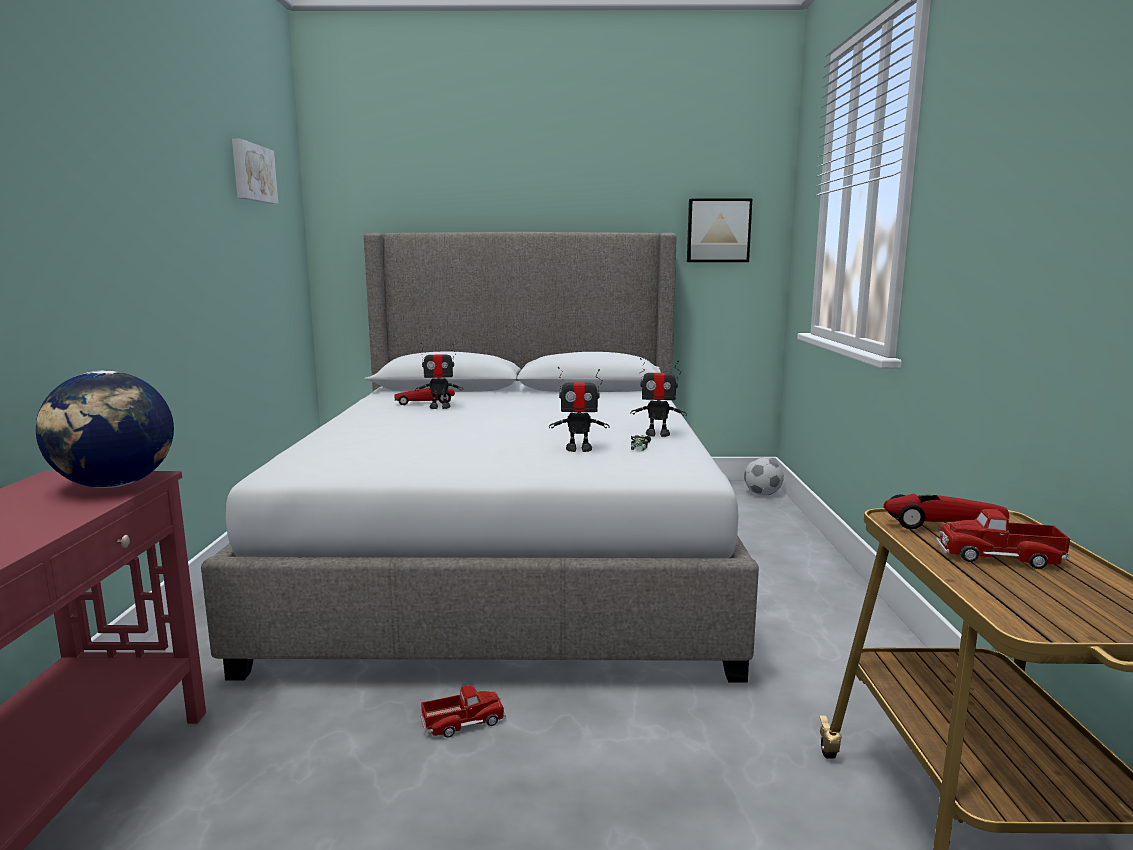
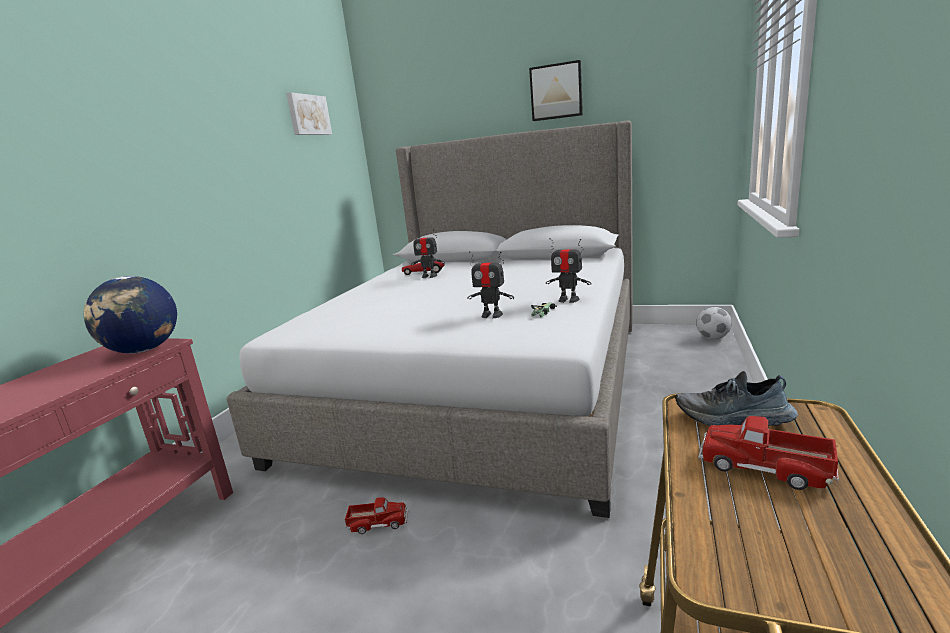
camera: 20 degrees right, 5 degrees up
(718, 230) = (673, 113): picture -> picture (556, 91)
(942, 524) = (733, 418): toy car -> shoe

